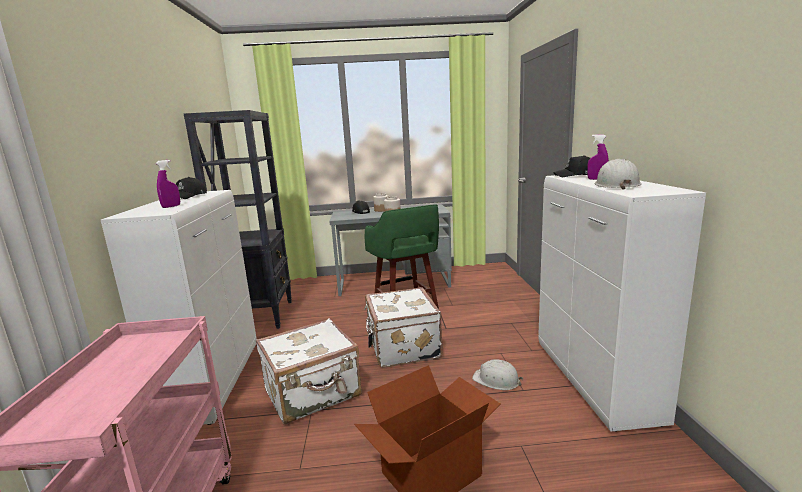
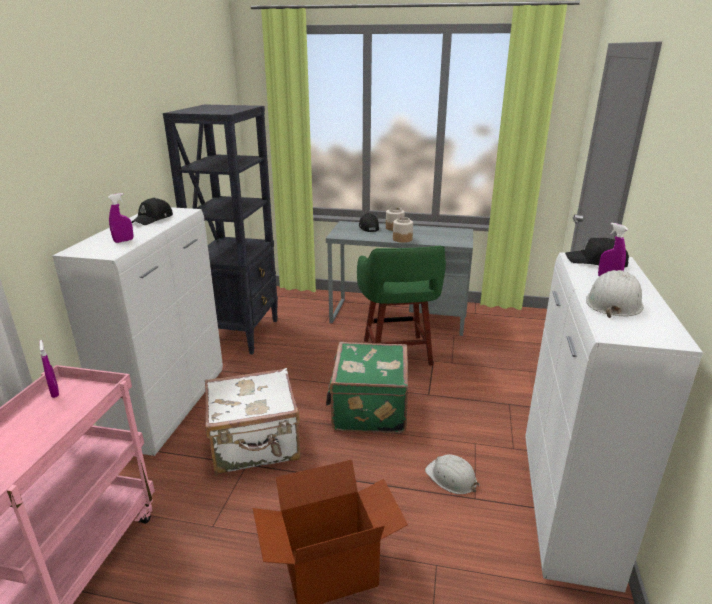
camera: 15 degrees right, 10 degrees up
(123, 347) = (55, 392): none -> purple spray bottle
(402, 347) = (368, 409): white suitcase -> green suitcase

